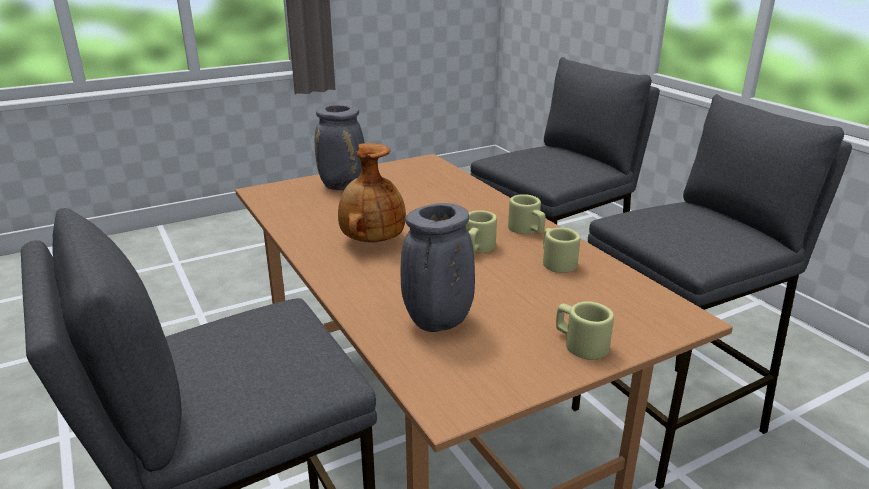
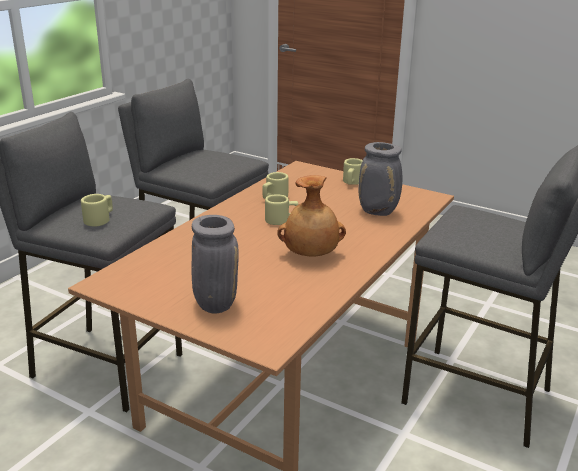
camera: 120 degrees left, 0 degrees up
(527, 230) = (235, 211): beige mug -> beige mug (100, 219)

